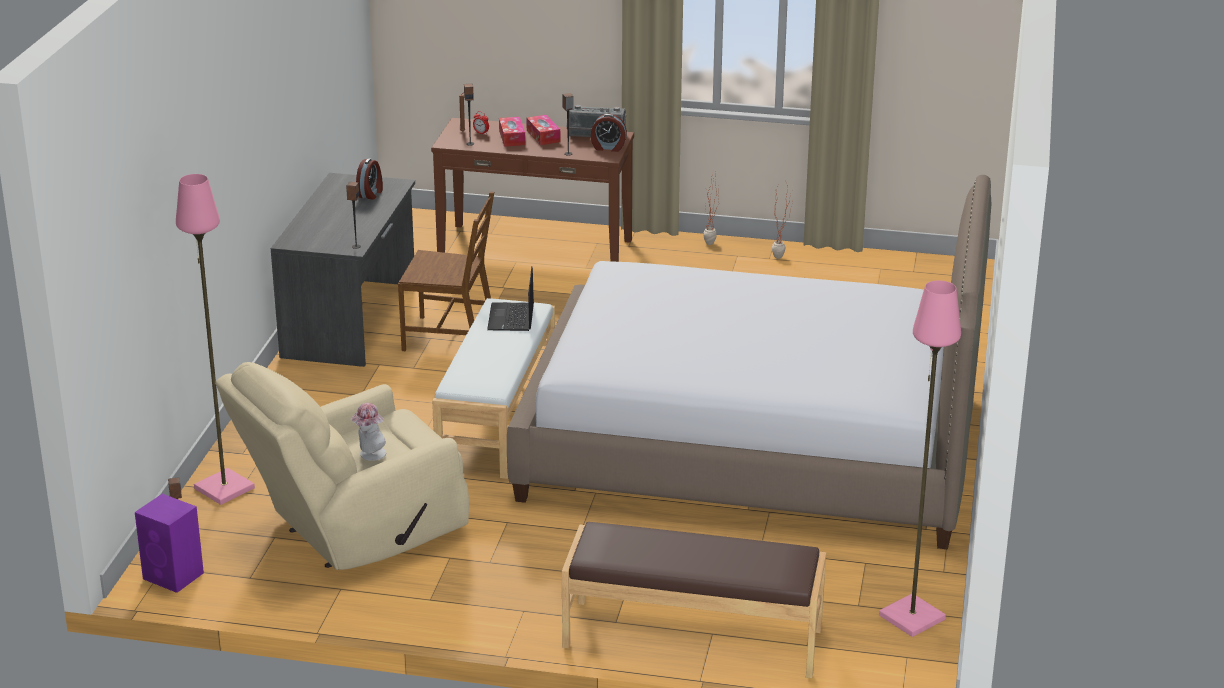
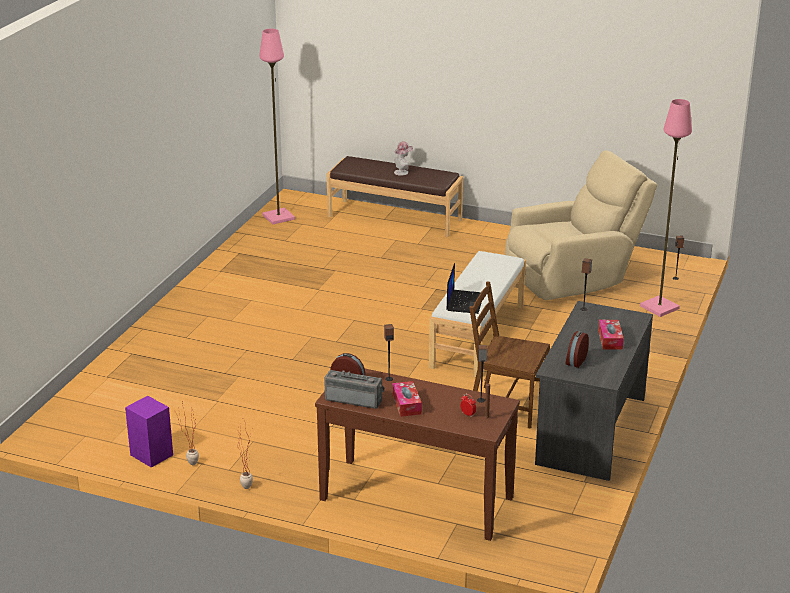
camera: 170 degrees left, 0 degrees up
(174, 576) = (674, 264): purple speaker -> purple speaker (151, 454)
(370, 455) = (564, 230): hat -> hat (403, 172)
(512, 137) = (438, 405): tissue box -> tissue box (610, 339)
(751, 446) = (312, 304): bed -> none

